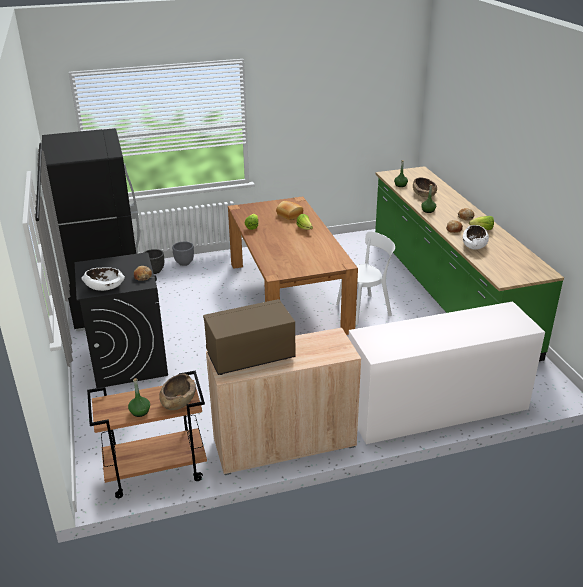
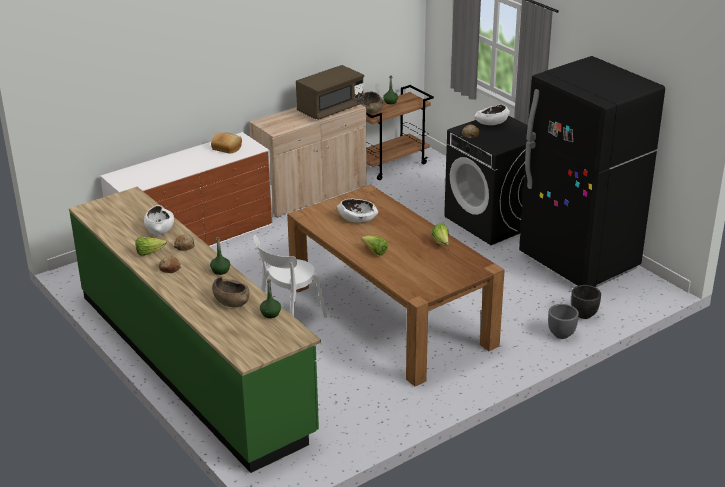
camera: 160 degrees right, 0 degrees up
(289, 215) = (409, 268): bread -> bread (227, 148)
(301, 253) = (357, 218): none -> white bowl

